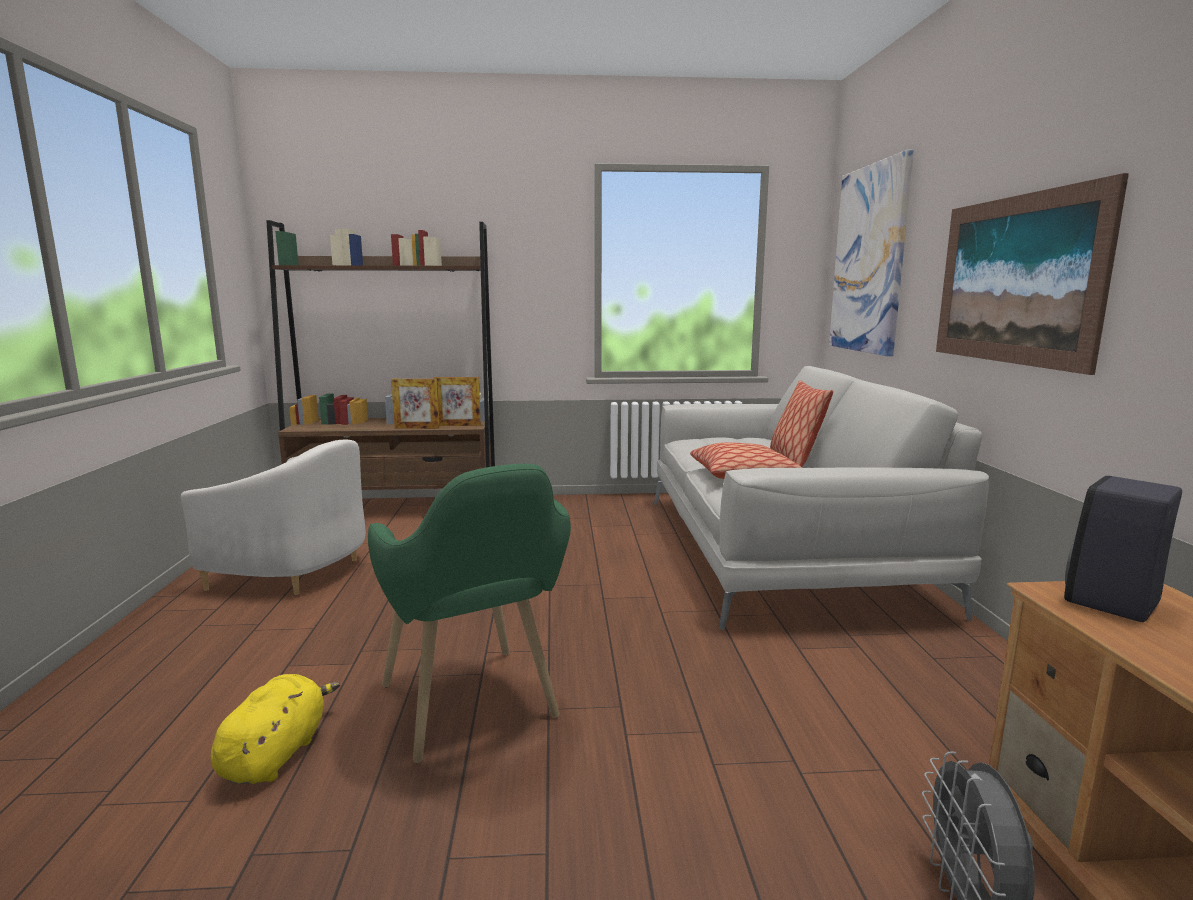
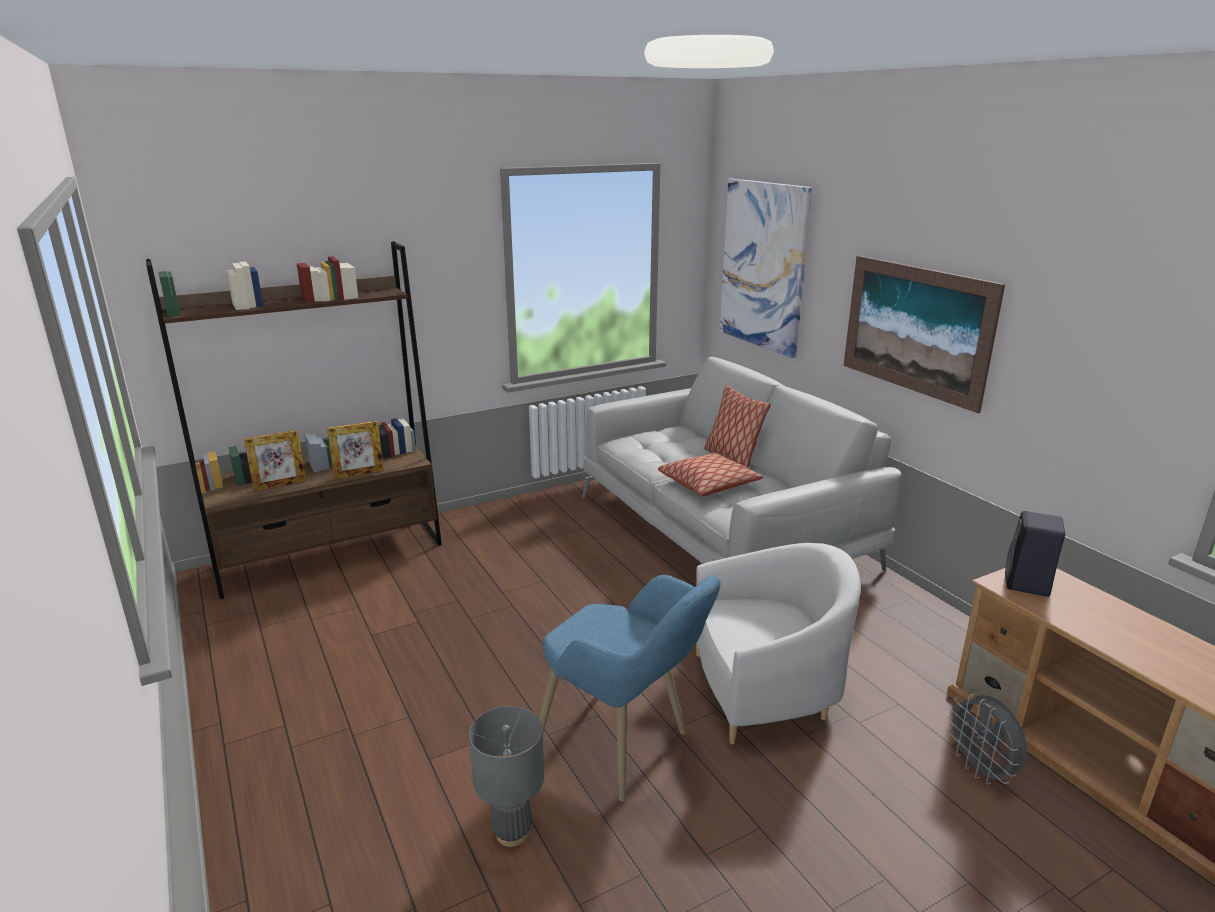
camera: 25 degrees left, 10 degrees up
(276, 754) = (512, 833): yellow plush toy -> grey table lamp
(295, 571) = (313, 661): white armchair -> white armchair (766, 690)
(458, 425) = (397, 461): picture frame -> picture frame (280, 485)
(475, 715) = (627, 751): green armchair -> blue armchair

